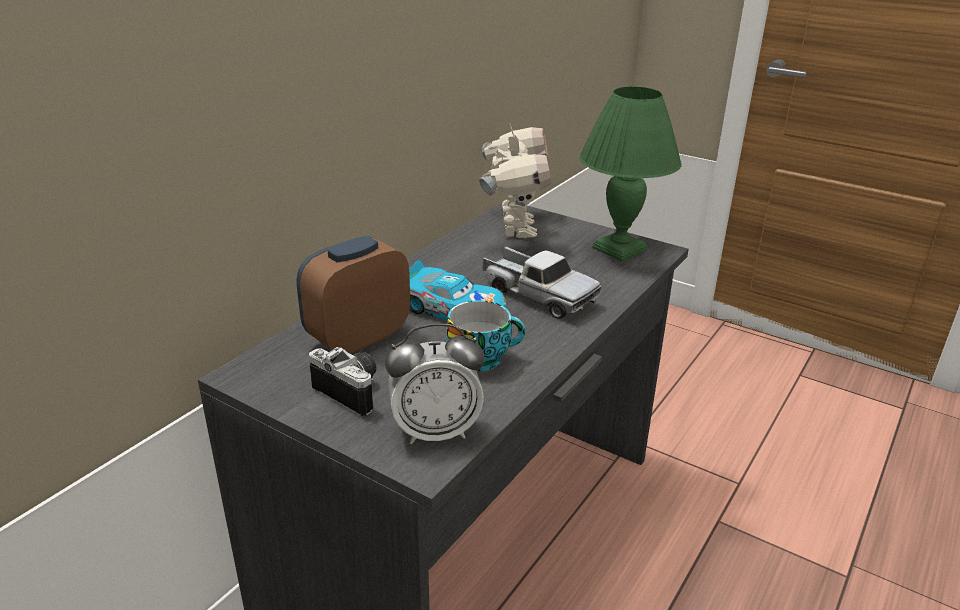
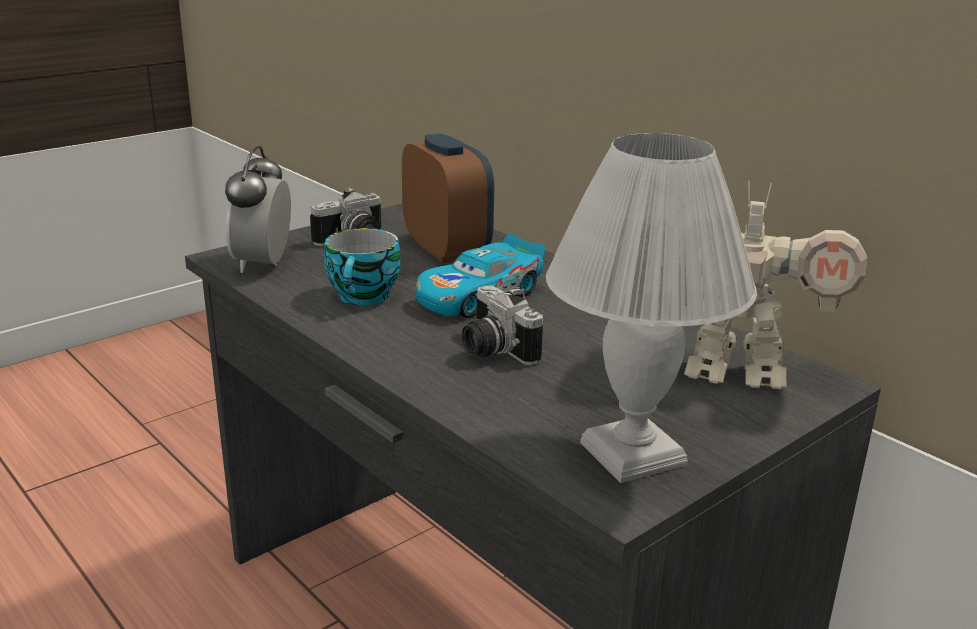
camera: 105 degrees right, 5 degrees down
(537, 295) = (492, 350): toy truck -> camera
(619, 248) = (635, 454): green table lamp -> white table lamp

